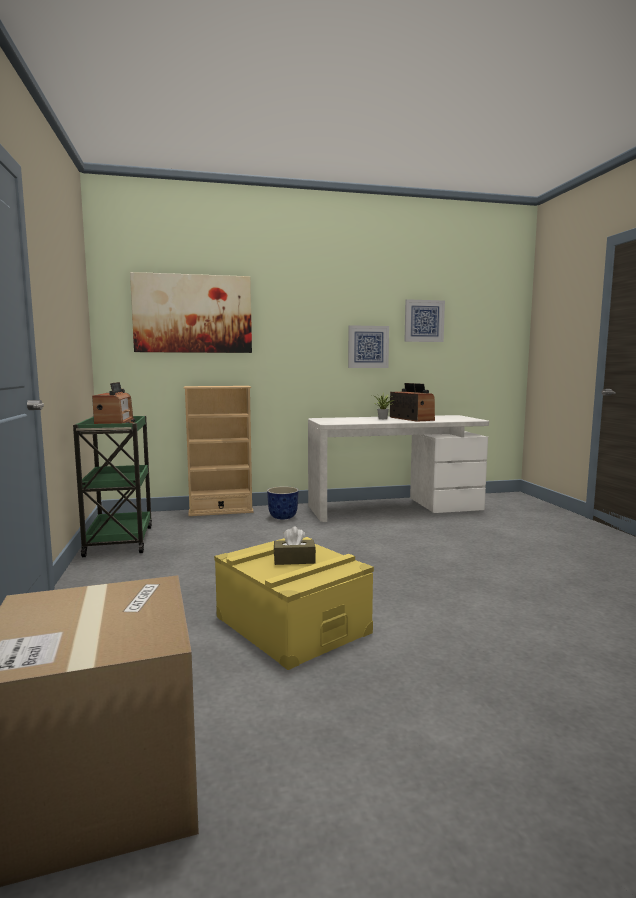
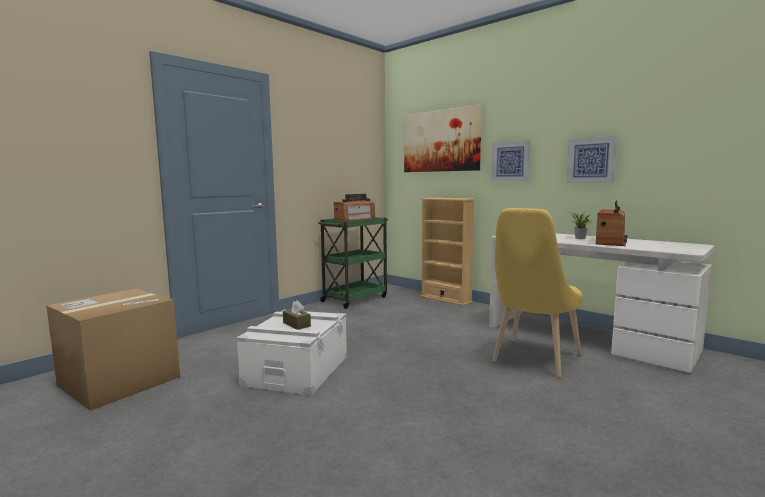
camera: 55 degrees right, 0 degrees up
(283, 517) = (472, 314): planter -> none
(291, 624) = (297, 370): yellow storage box -> white storage box
(411, 533) = (533, 360): none -> yellow chair
(424, 321) = (668, 125): picture -> picture (510, 161)

